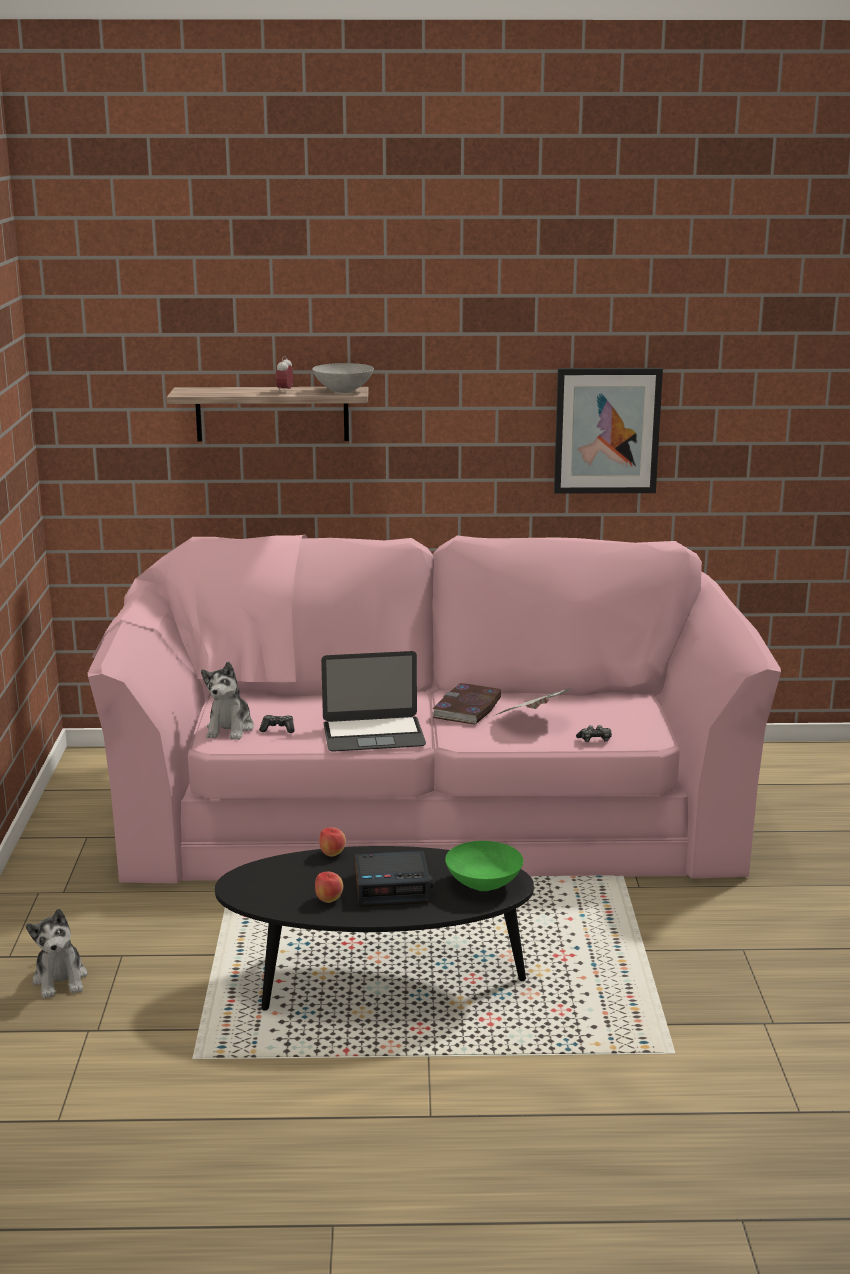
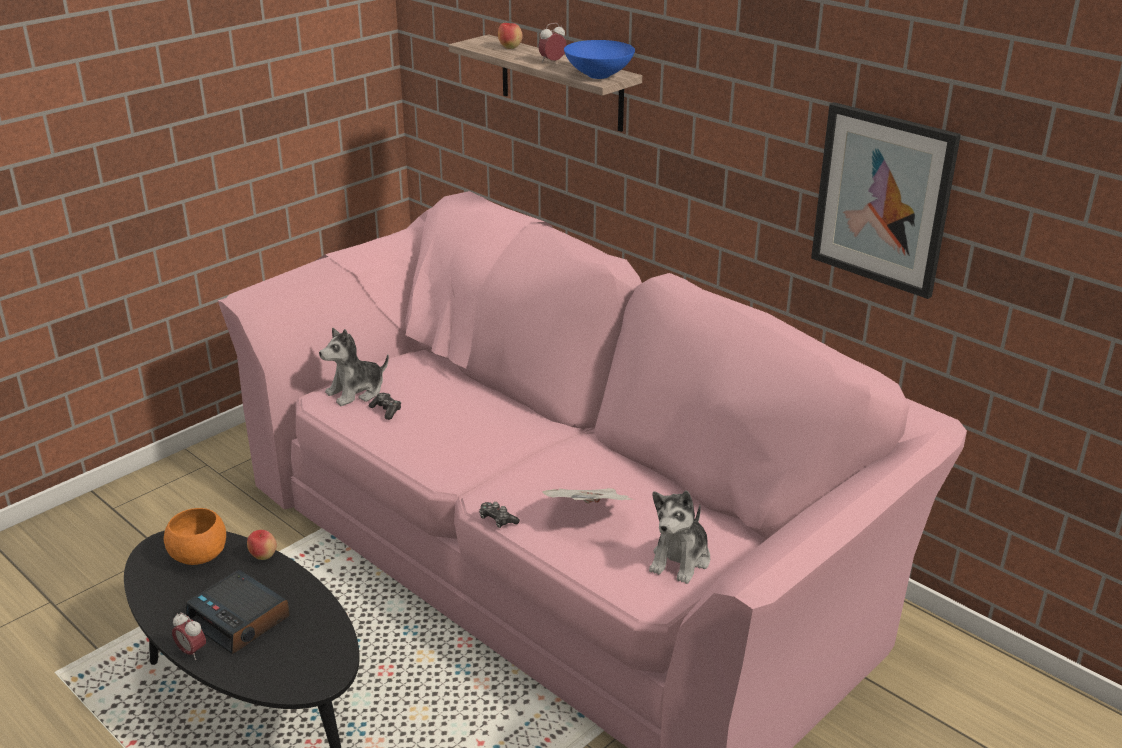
camera: 45 degrees right, 10 degrees up
(60, 979) = (104, 547): plush toy -> plush toy (680, 560)
(281, 876) = (199, 555): none -> orange bowl
(328, 900) = (182, 600): apple -> apple (510, 48)
(343, 391) = (598, 76): grey bowl -> blue bowl
(373, 734) = (437, 455): laptop -> none
(398, 916) = (191, 651): none -> alarm clock
(467, 708) = (560, 468): book -> none
(484, 884) = (300, 666): green bowl -> none
(595, 740) = (598, 570): game controller -> game controller (497, 520)

